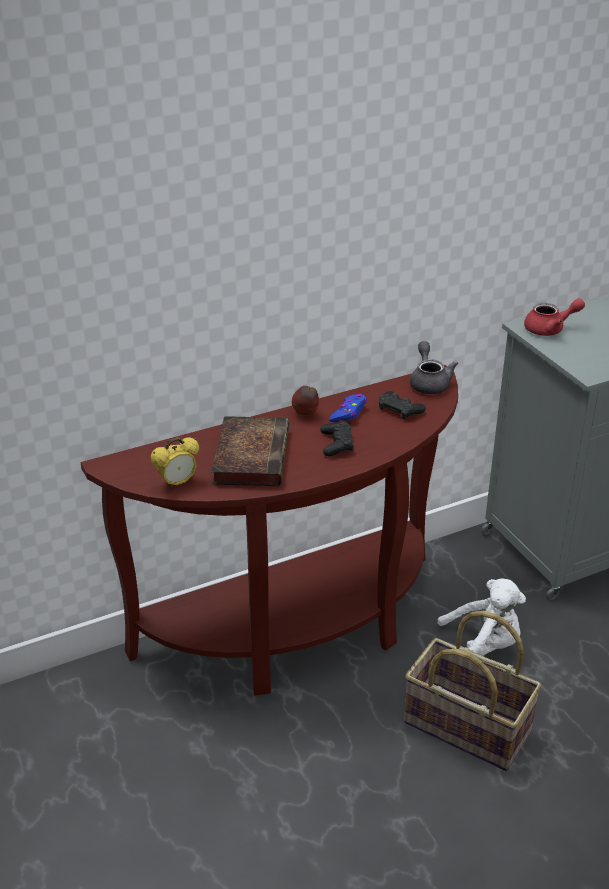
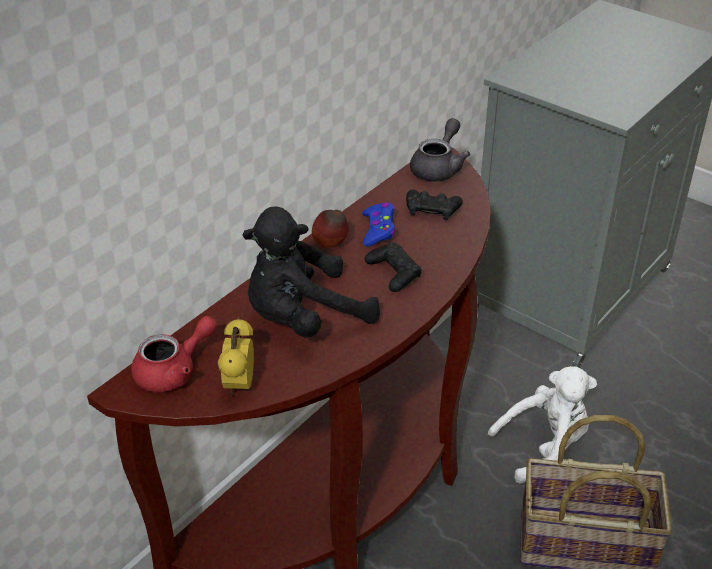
camera: 25 degrees left, 5 degrees up
(177, 483) = (239, 385): alarm clock -> alarm clock turned 150 degrees clockwise
(250, 455) = (303, 318): book -> black plush toy
(429, 382) = (438, 168): grey teapot -> grey teapot turned 60 degrees clockwise
(550, 329) = (538, 74): red teapot -> red teapot (174, 371)

